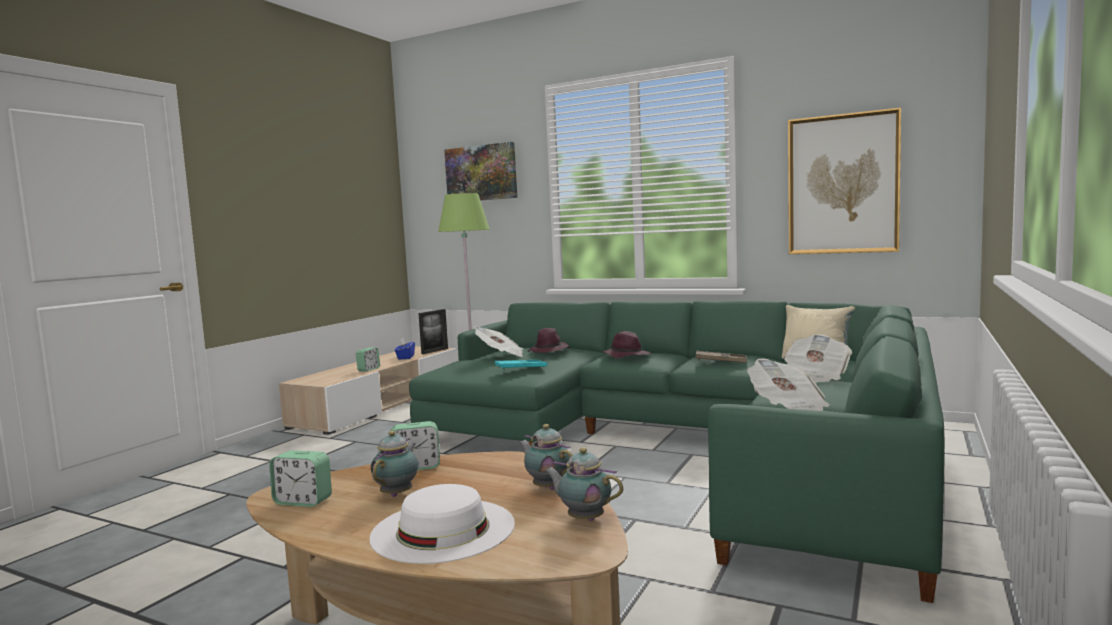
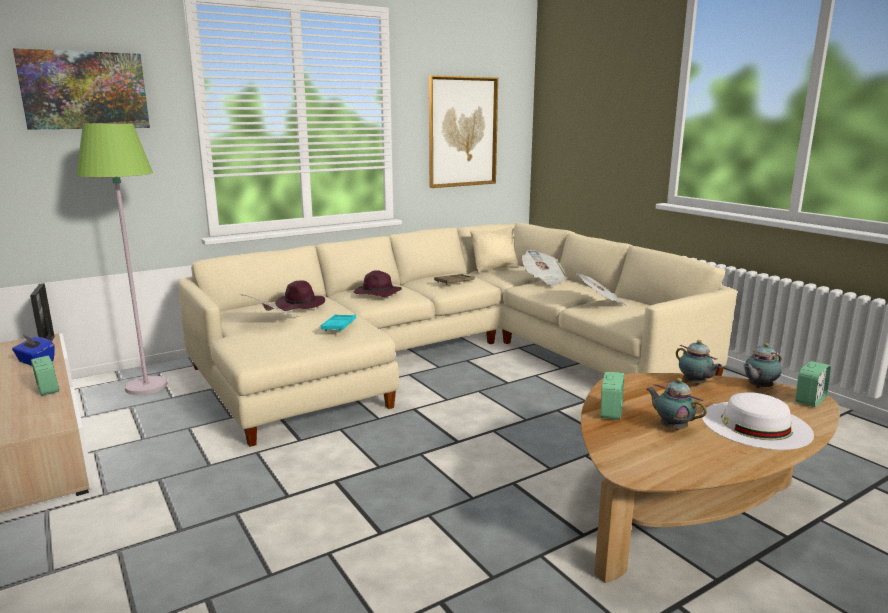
camera: 60 degrees left, 10 degrees up
(303, 501) = (662, 464): alarm clock -> alarm clock (810, 400)
(547, 487) = (695, 384): teapot -> teapot turned 105 degrees counterclockwise
(683, 445) = (446, 357): green sofa -> beige sofa

